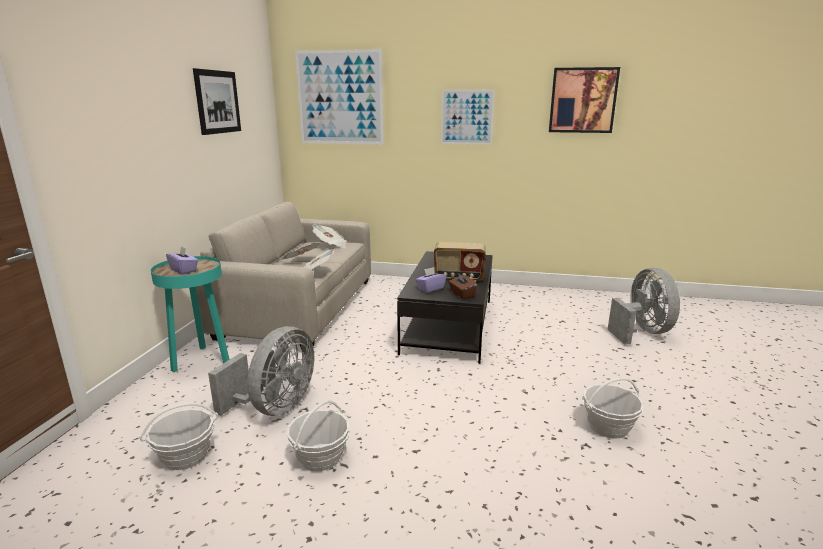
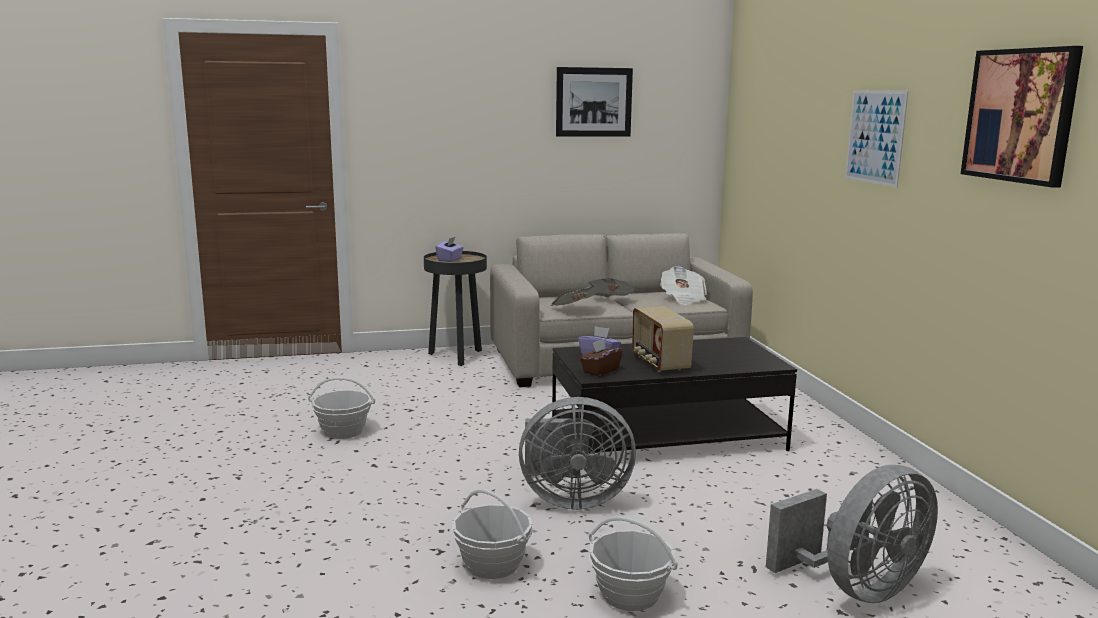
camera: 65 degrees right, 5 degrees down
(186, 456) = (320, 390): basket -> basket (630, 595)
(201, 361) = (457, 357): turquoise side table -> black side table
(275, 407) = (404, 399): grey fan -> grey fan (571, 499)
(340, 98) = (769, 100): picture -> none

